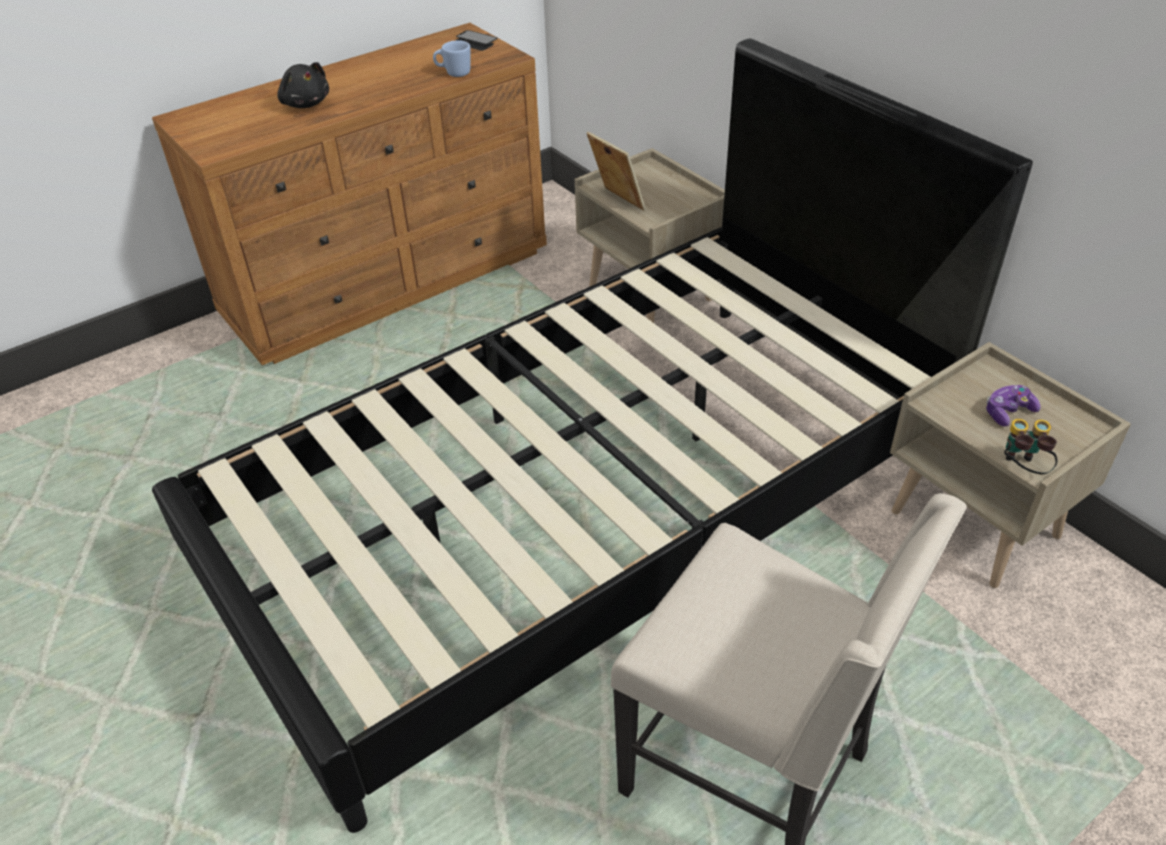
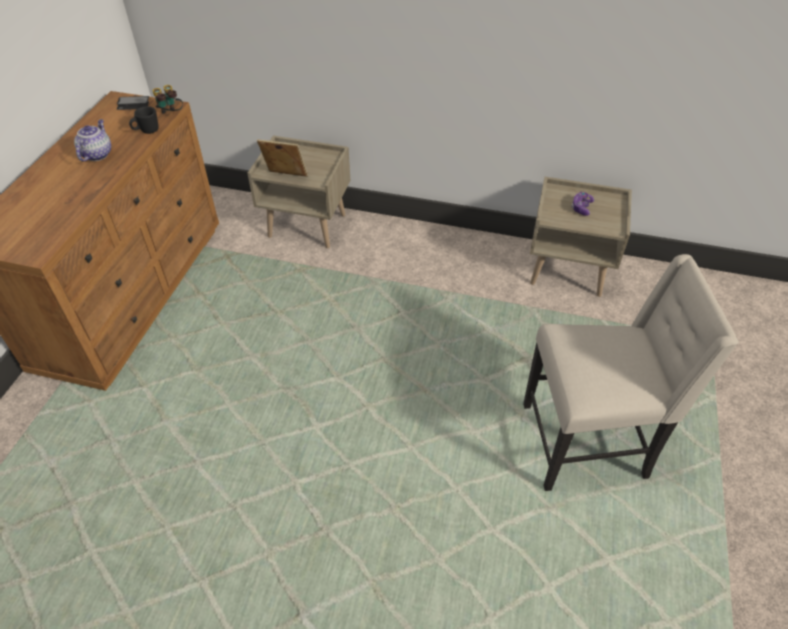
camera: 40 degrees left, 5 degrees up
(305, 103) = (63, 191): black plush toy -> none
(379, 80) = (97, 154): none -> teapot
(454, 73) = (146, 131): blue mug -> black mug
(587, 510) = (394, 365): black bed -> none
(1021, 469) = (611, 232): binoculars -> binoculars (171, 115)

